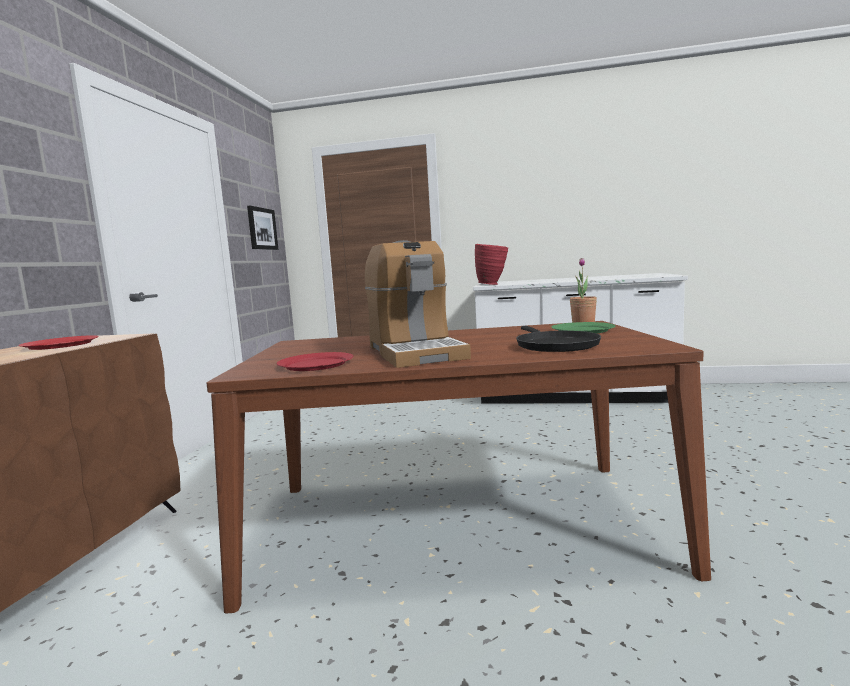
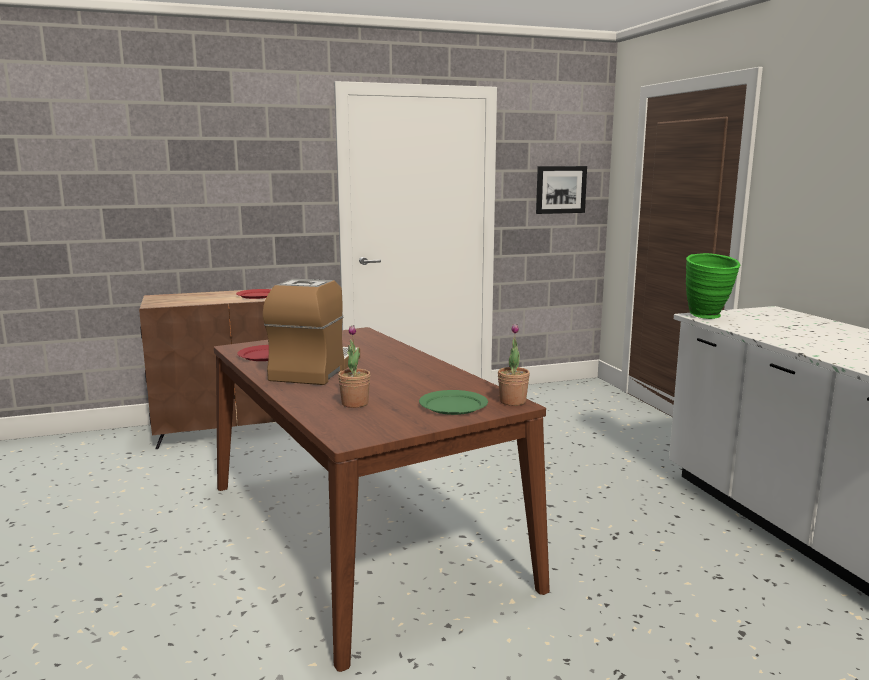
camera: 60 degrees right, 5 degrees up
(415, 352) = (315, 369): coffee machine -> coffee machine turned 150 degrees clockwise
(493, 284) = (708, 317): red vase -> green vase
(554, 345) = (355, 403): black frying pan -> potted plant

